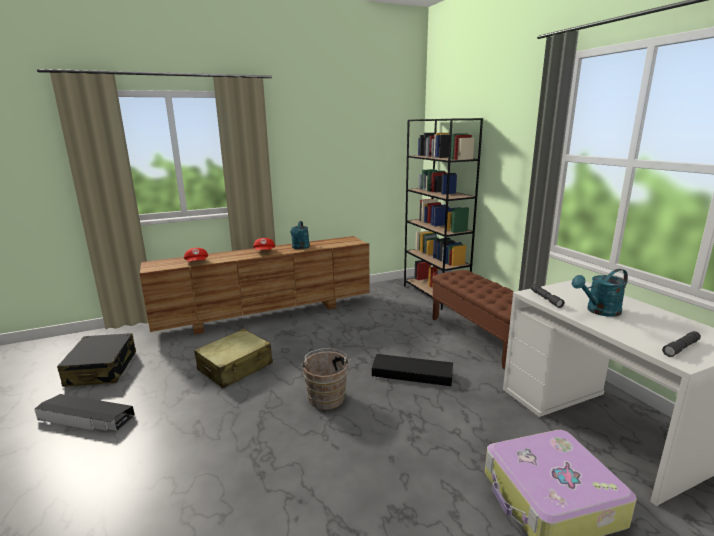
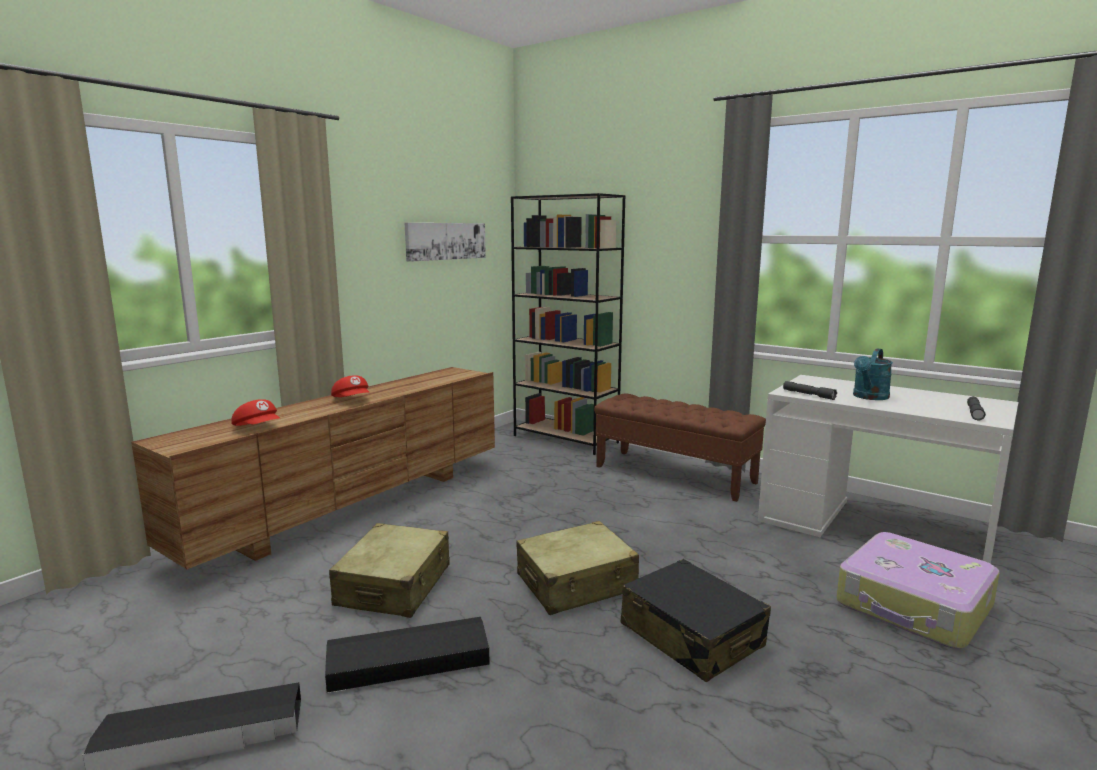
camera: 30 degrees left, 5 degrees down
(102, 369) = (127, 657): black suitcase -> black suitcase (691, 636)
(300, 247) = (399, 388): turquoise watering can -> none
(327, 396) = (577, 583): brown bucket -> beige suitcase
(360, 151) = (446, 241): none -> picture
(412, 374) = (647, 531): black storage box -> black storage box (408, 662)

